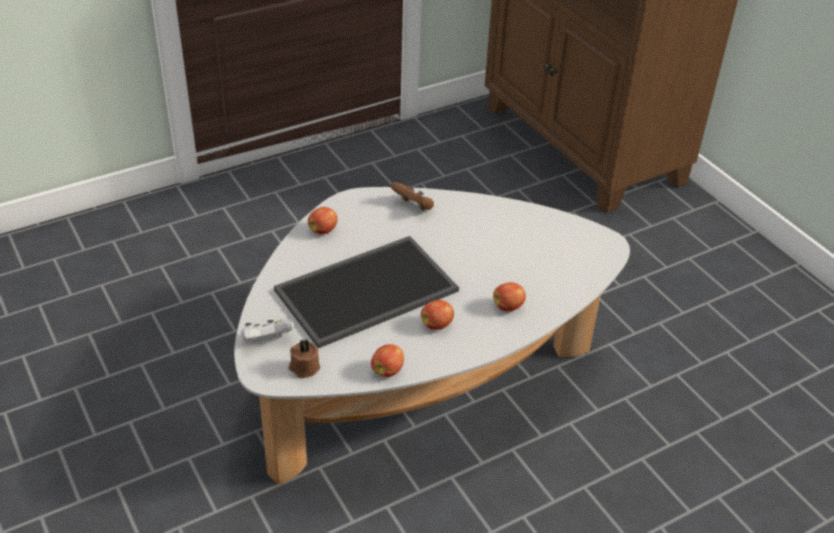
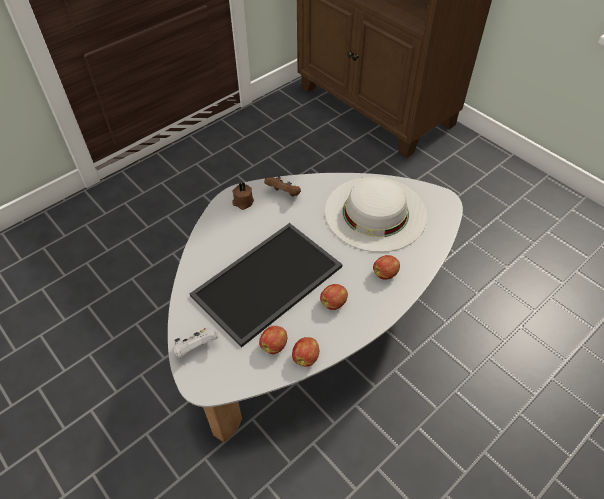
camera: 10 degrees left, 10 degrees up
(304, 368) = (234, 370): brown candle -> brown candle (243, 202)
(323, 230) = (217, 229): apple -> apple (274, 345)
(518, 243) = (375, 213): none -> white hat

